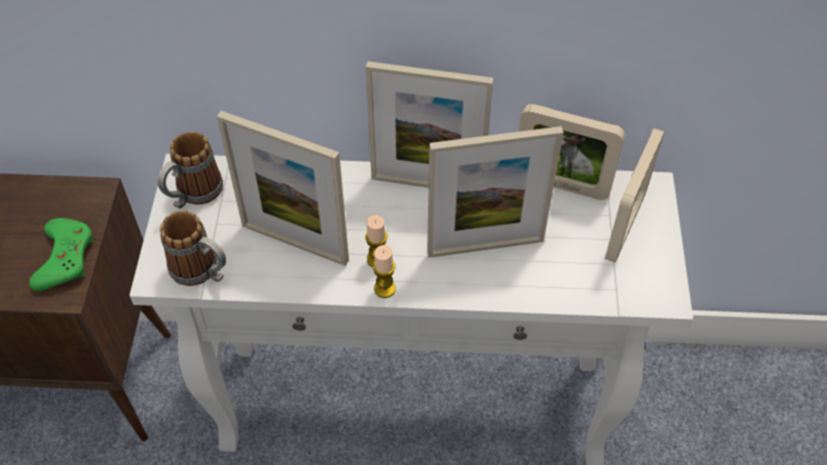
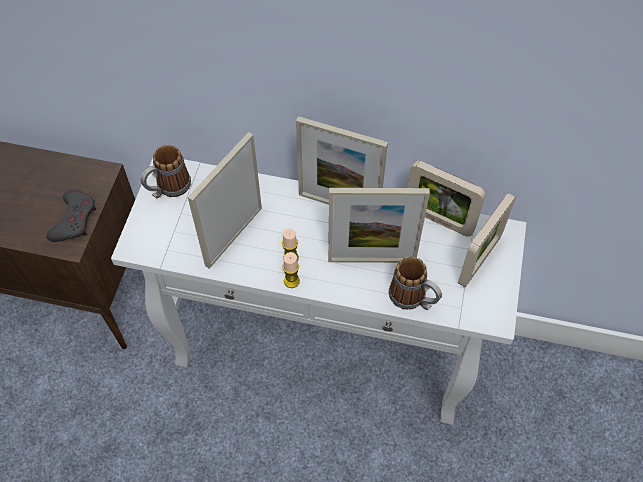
camera: 10 degrees right, 5 degrees up
(65, 258) = (74, 219): green game controller -> grey game controller
(202, 272) = (164, 248): mug -> mug (413, 299)
(294, 243) = (234, 236): picture frame -> picture frame turned 90 degrees clockwise

